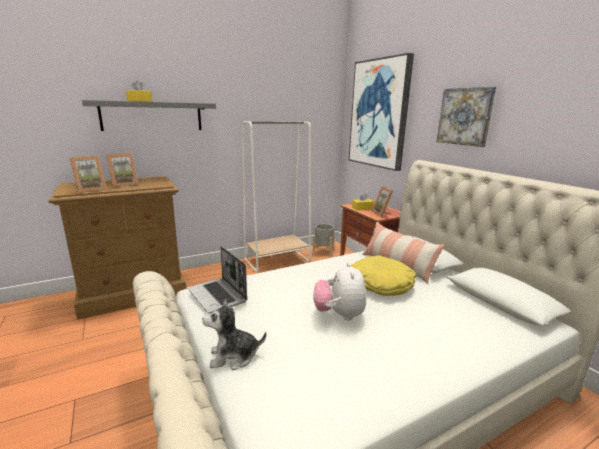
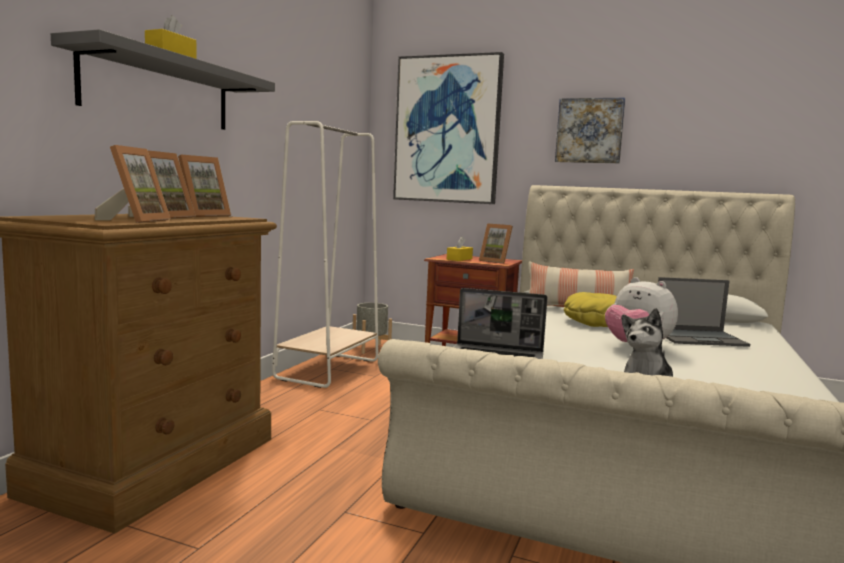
camera: 40 degrees left, 10 degrees down
(154, 181) = (201, 215): none -> picture frame
(421, 324) = (700, 338): none -> laptop

